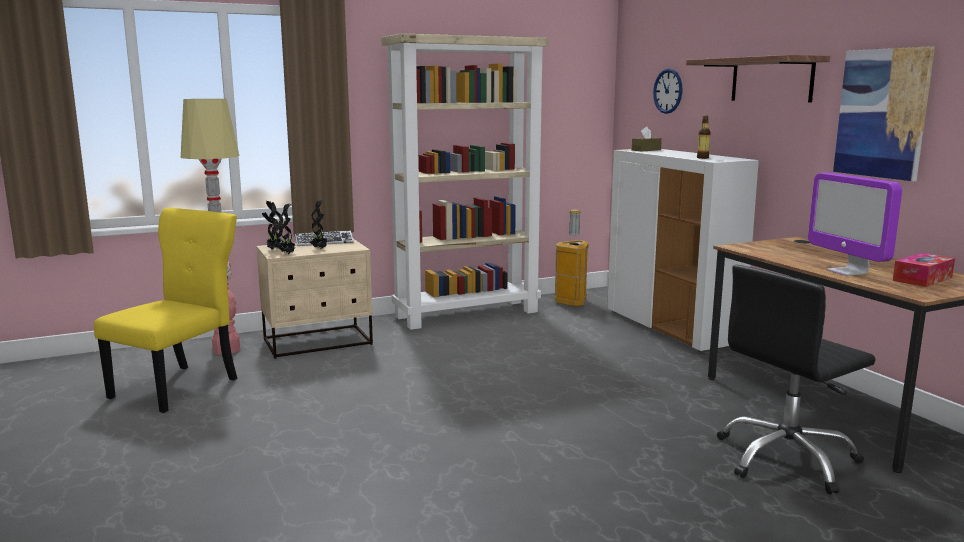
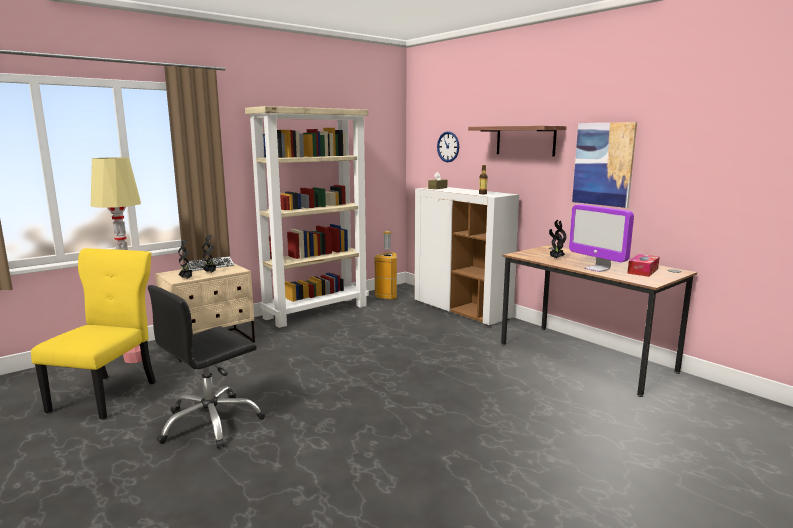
camera: 15 degrees left, 0 degrees up
(274, 249) = (172, 275): potted plant -> potted plant (556, 258)
(787, 459) = (574, 396): black office chair -> black office chair (211, 423)

